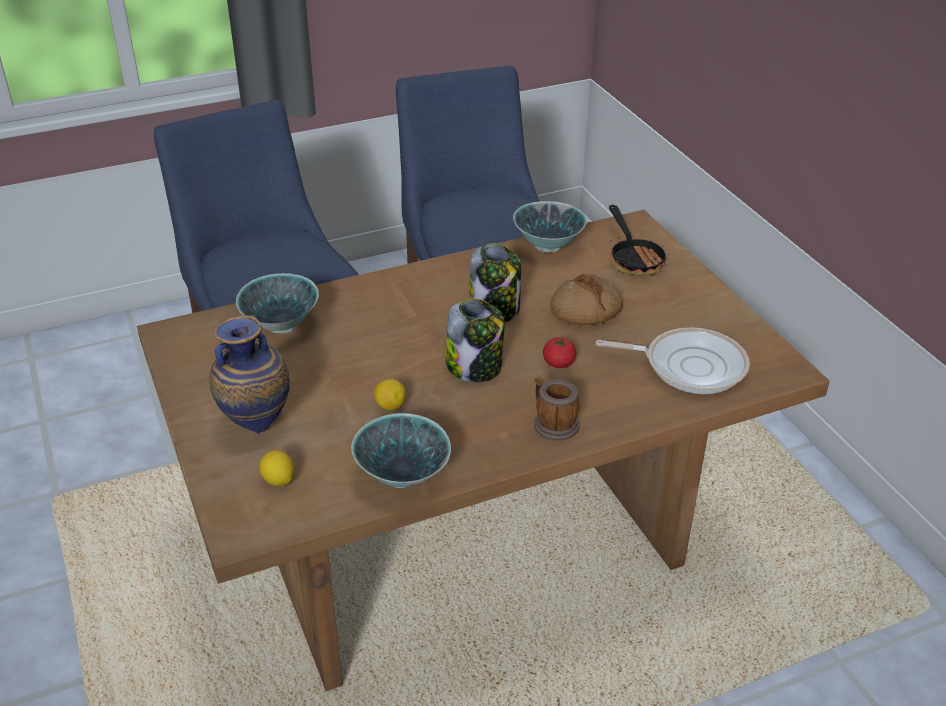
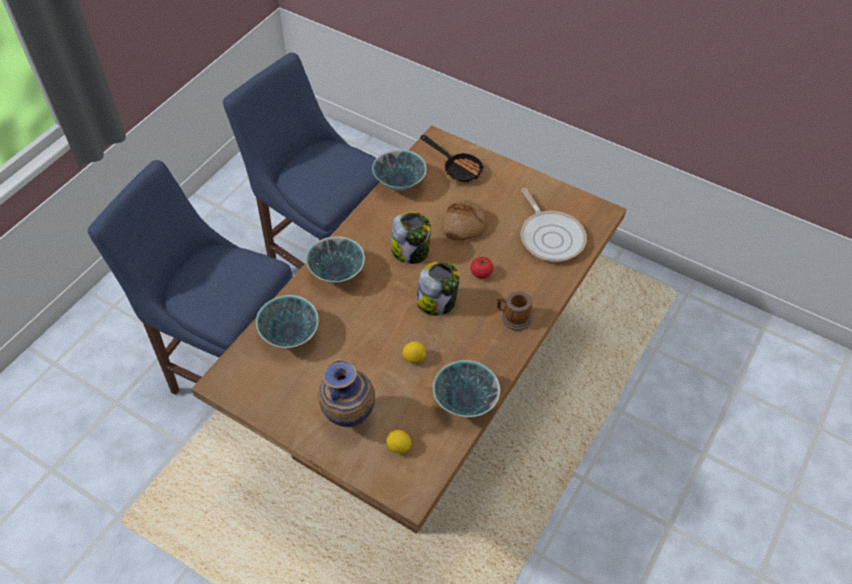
camera: 35 degrees left, 15 degrees up
(390, 295) = (337, 274): none -> bowl
(689, 366) = (550, 237): frying pan -> frying pan turned 90 degrees clockwise

